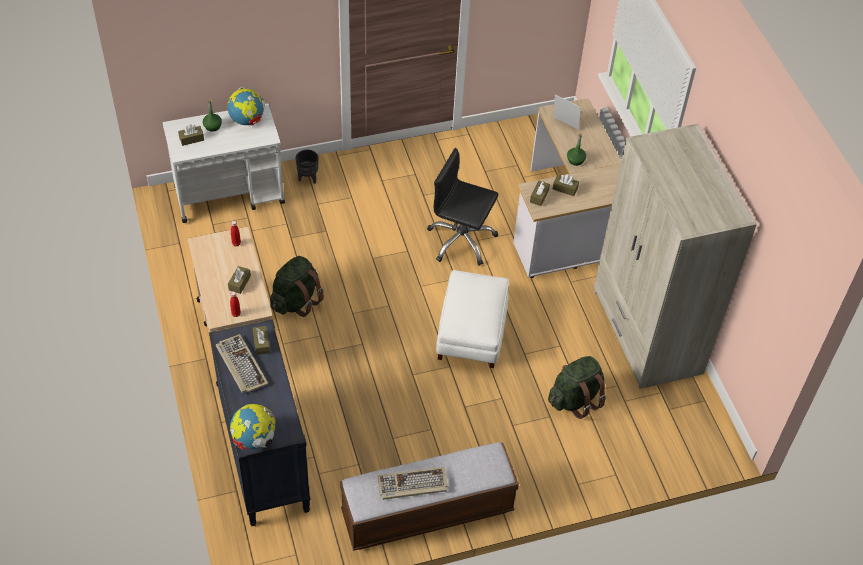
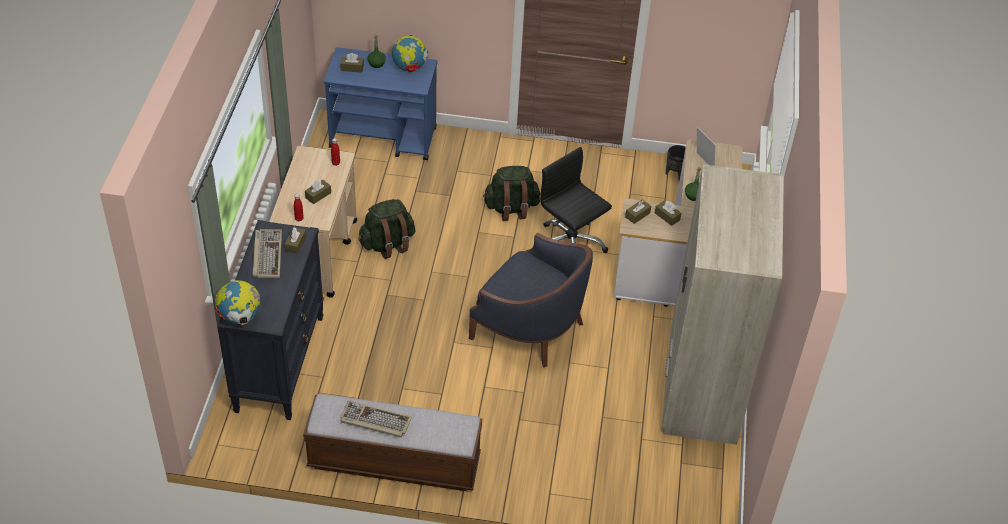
camera: 25 degrees right, 5 degrees down
(230, 195) = (384, 138): white cart -> blue cart
(308, 178) = (461, 147): black planter -> black planter (675, 175)
(472, 333) = (530, 327): white ottoman -> blue armchair
(575, 399) = (593, 419): green backpack -> green backpack (511, 208)

